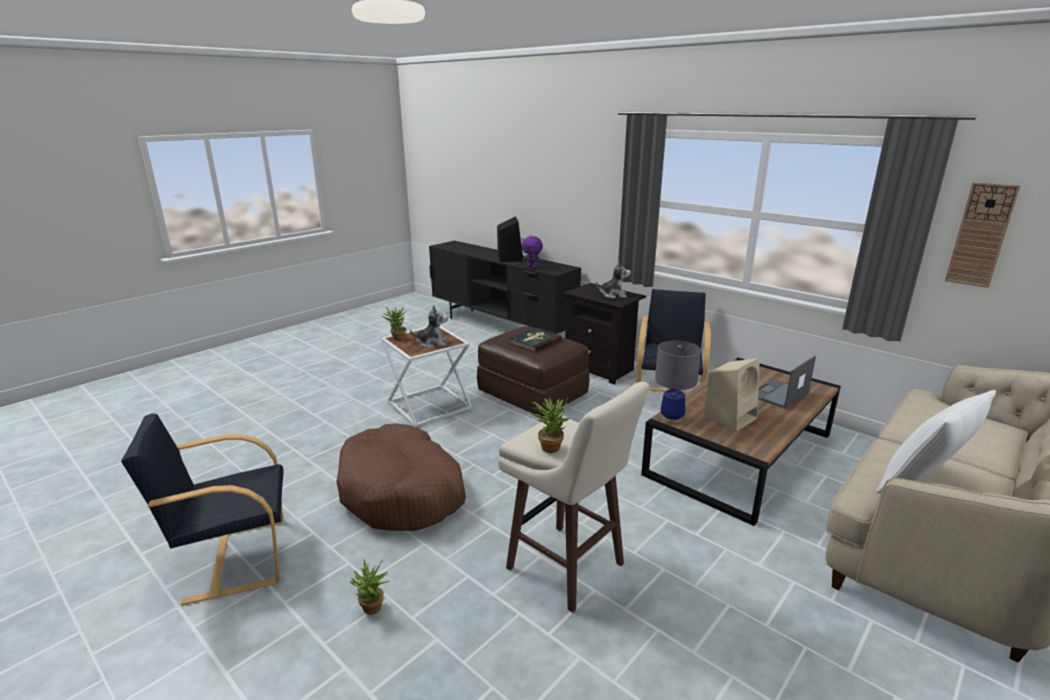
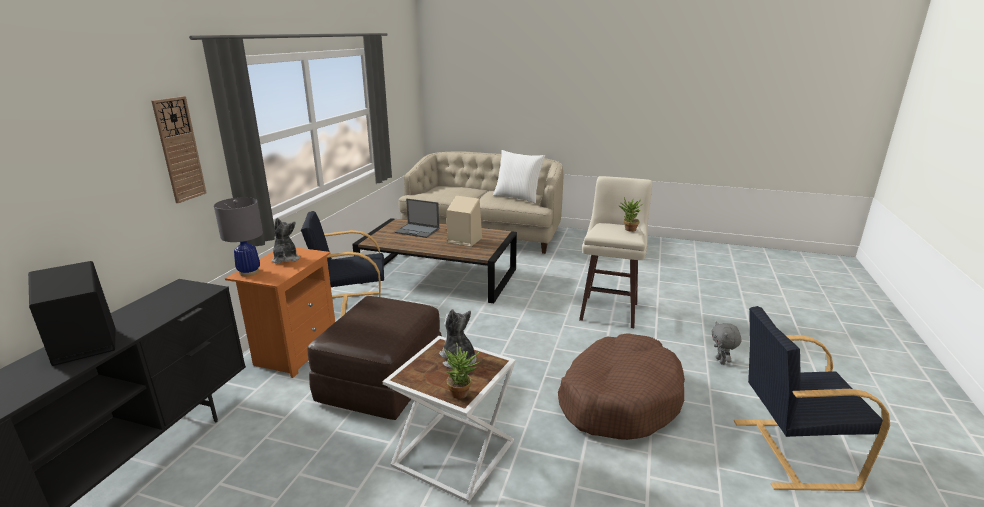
camera: 115 degrees left, 0 degrees up
(234, 558) = (789, 452): black armchair -> black armchair turned 135 degrees clockwise
(373, 610) = (721, 361): potted plant -> grey plush toy
(532, 267) = (174, 311): purple plush toy -> none
(535, 342) = (380, 317): book -> none
(601, 369) = (295, 351): black nightstand -> orange nightstand
(671, 418) = (482, 254): grey table lamp -> grey table lamp (249, 272)
(981, 235) = (389, 101): wall clock -> wall clock (179, 149)

